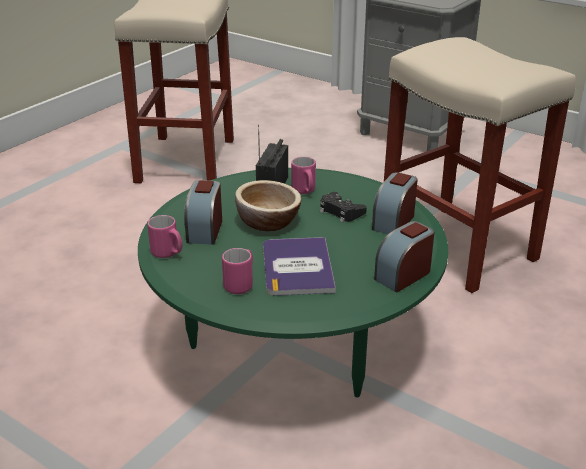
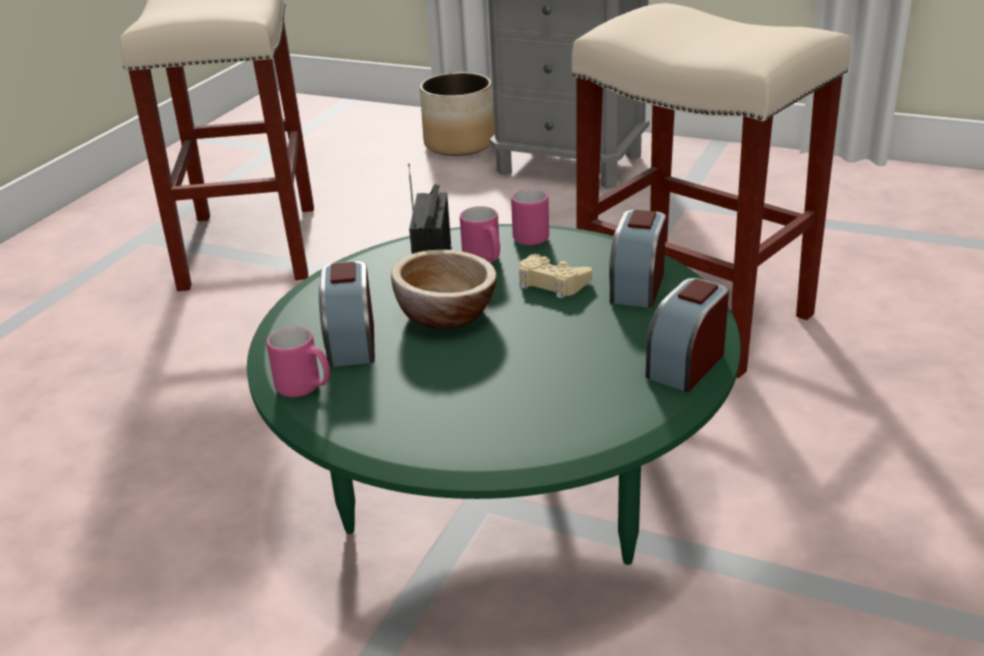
camera: 10 degrees left, 0 degrees up
(241, 284) = (441, 418): pink mug -> pink mug (532, 235)
(297, 267) = (520, 378): book -> none
(340, 212) = (552, 283): black game controller -> beige game controller
(341, 110) = (458, 144): none -> planter

